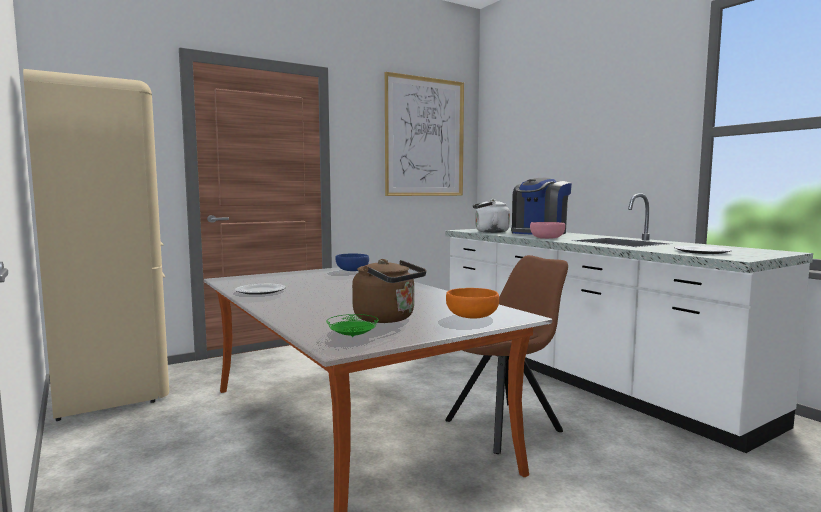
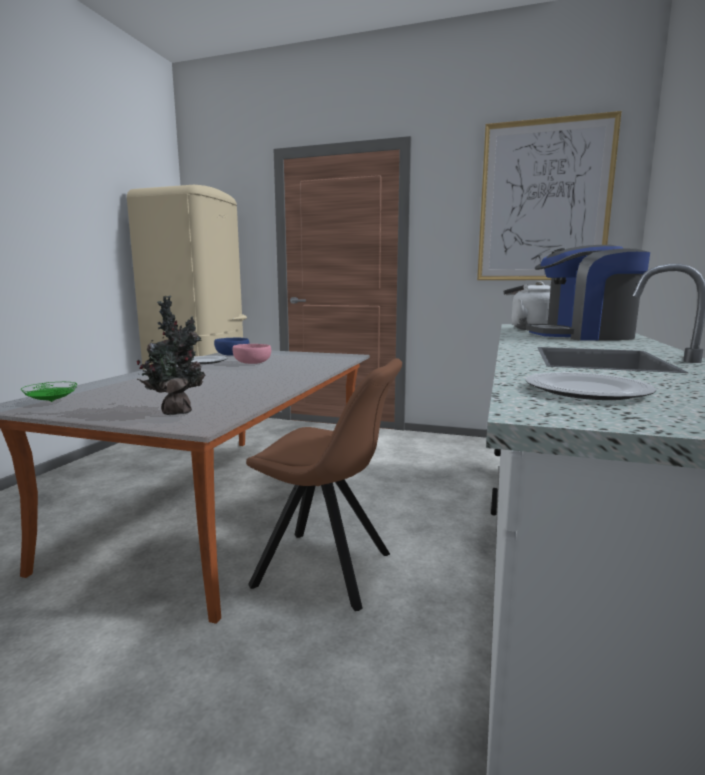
camera: 50 degrees right, 5 degrees up
(352, 270) = (341, 358): blue bowl -> blue bowl (232, 355)
(388, 319) = (133, 397): brown kettle -> none
(471, 316) = (176, 412): orange bowl -> potted plant
(547, 238) = (528, 341): pink bowl -> pink bowl (252, 363)

